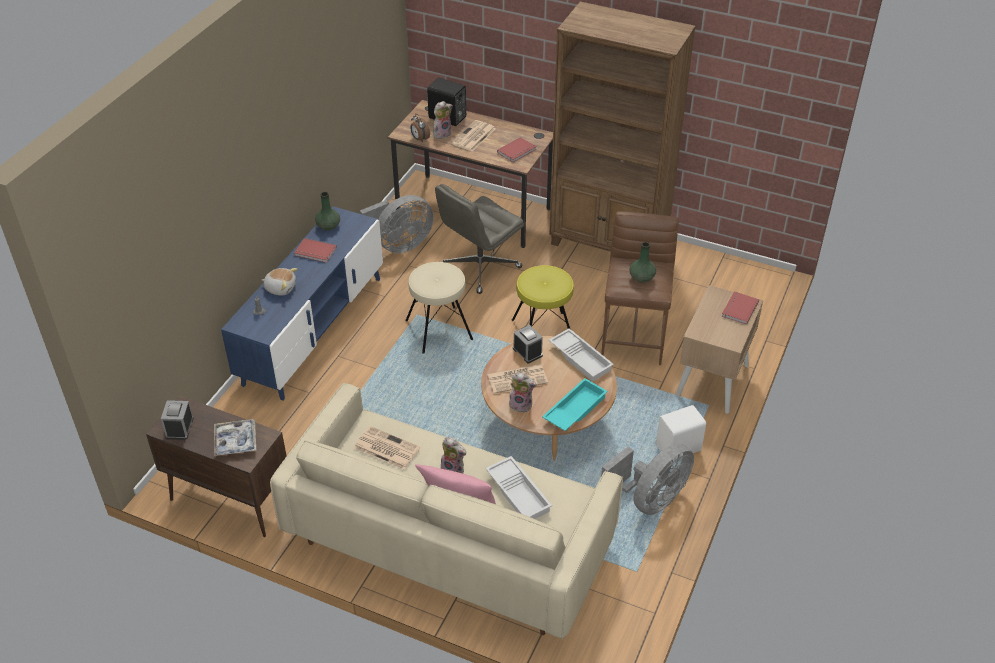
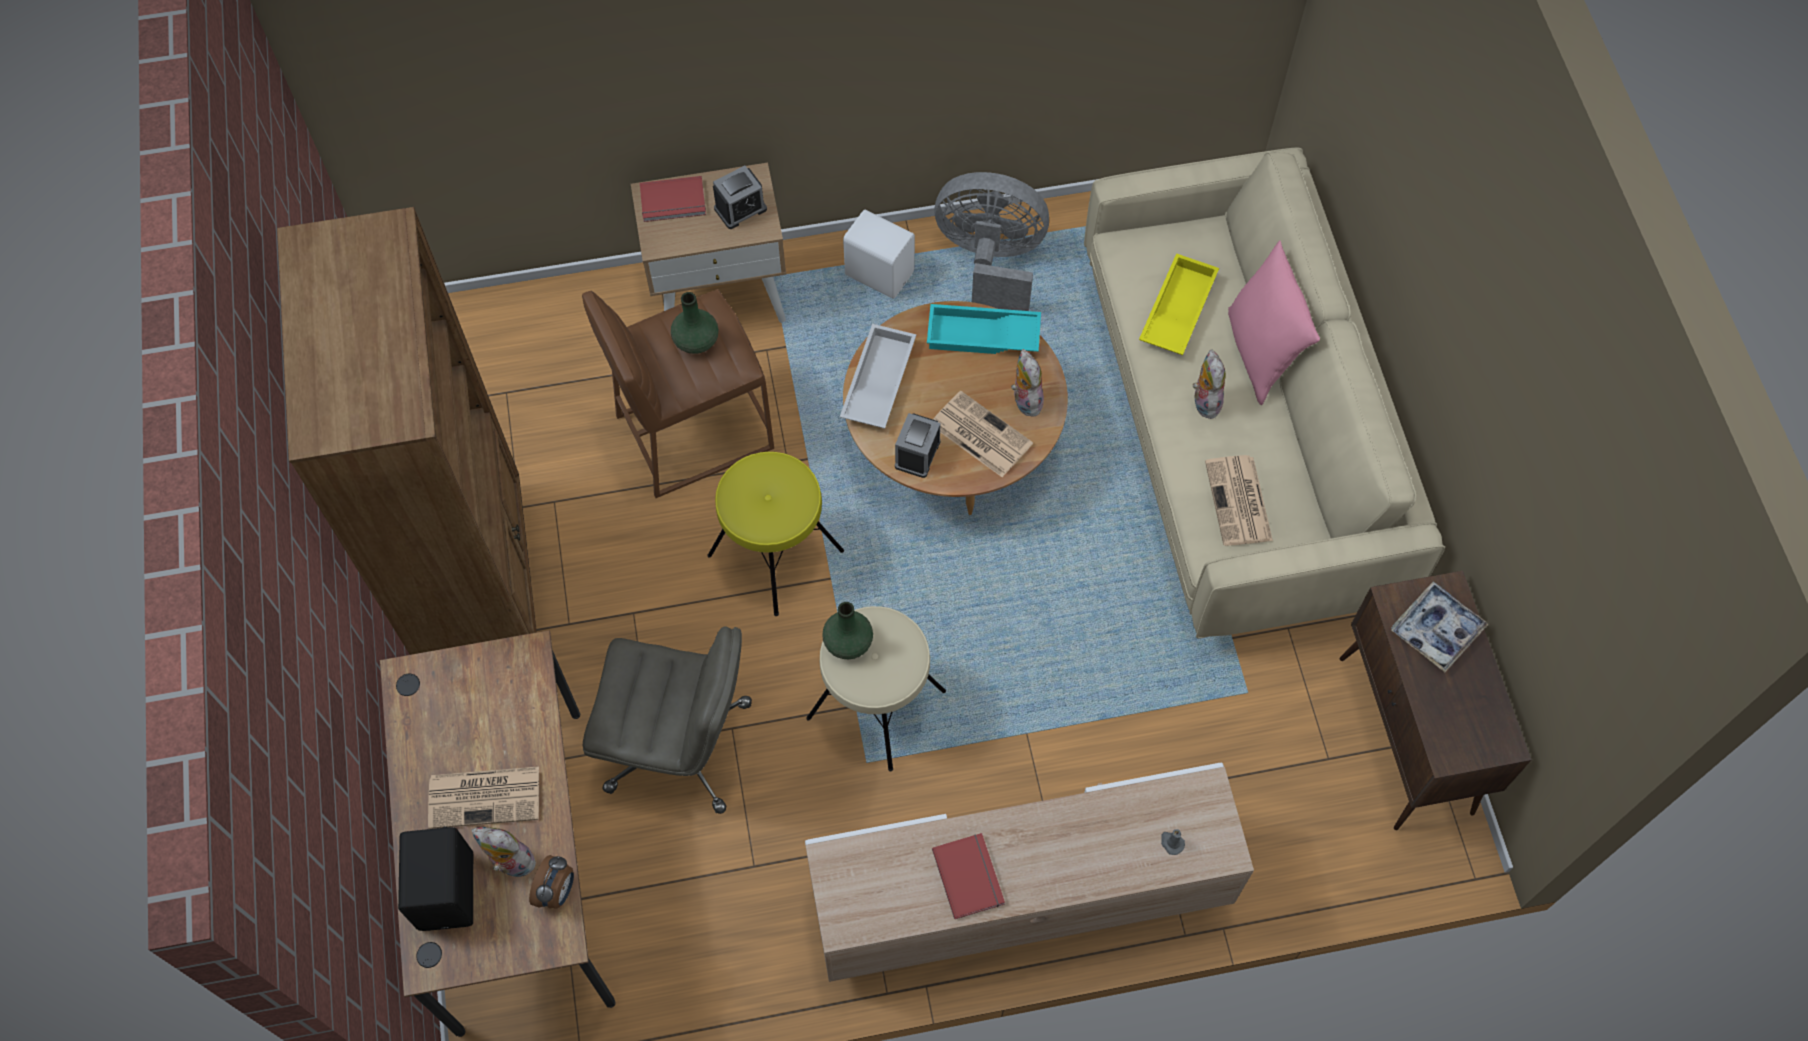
camera: 125 degrees left, 20 degrees up
(179, 428) = (1482, 723): alarm clock -> alarm clock (740, 209)
(280, 288) = (1095, 857): plush toy -> none
(313, 329) = (1019, 897): blue tv stand -> beige tv stand
(328, 226) = (886, 911): green vase -> green vase (847, 642)
(400, 245) = (708, 922): grey fan -> none
(517, 151) = (487, 687): red book -> none
(519, 493) = (1176, 310): white tray -> yellow tray

